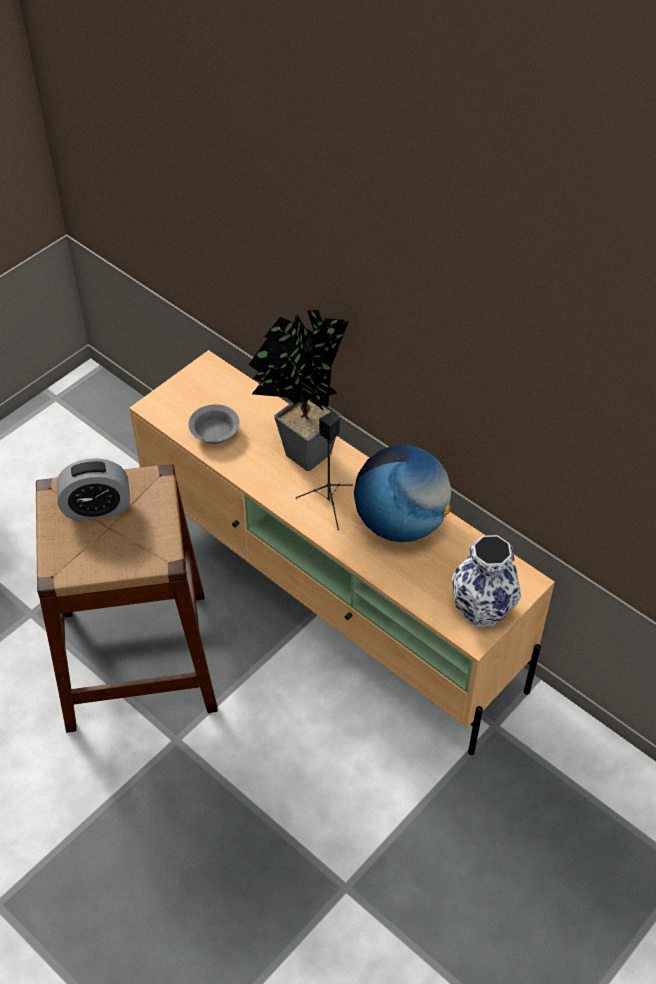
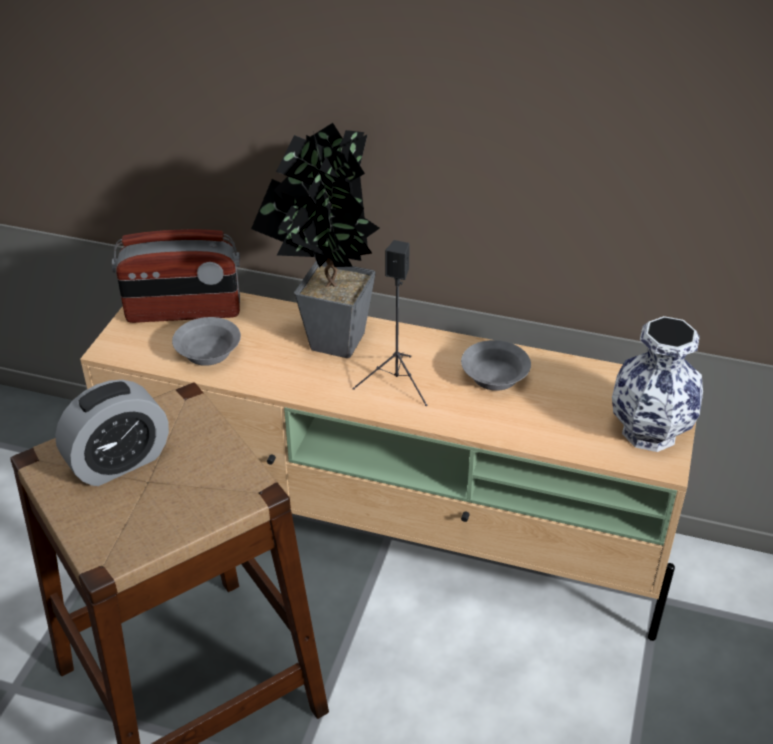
camera: 25 degrees left, 10 degrees down
(216, 392) = (183, 312): none -> radio
(400, 523) = (493, 376): globe -> grey bowl

